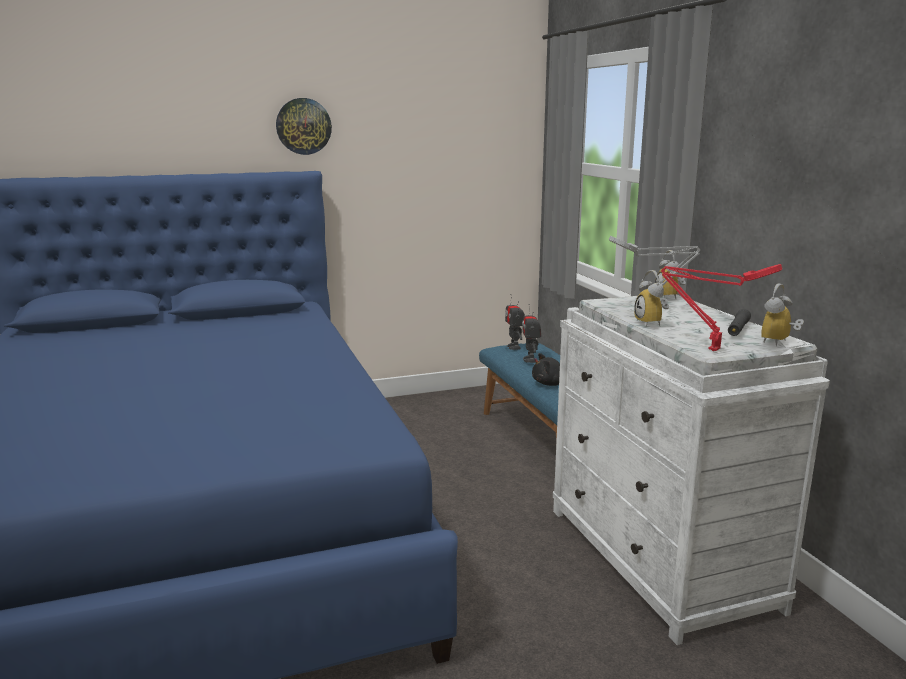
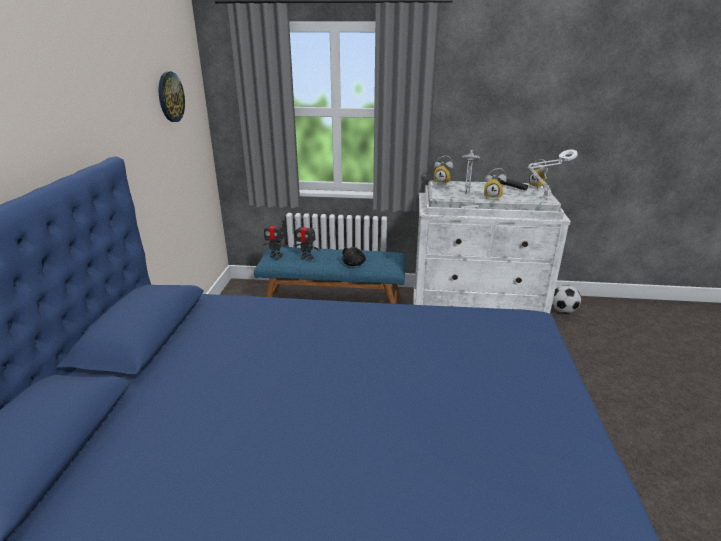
camera: 65 degrees left, 10 degrees up
(303, 126) = (79, 107): wall clock -> wall clock (170, 97)
(710, 349) = (545, 199): red table lamp -> white table lamp
(823, 663) = (563, 311): none -> football

